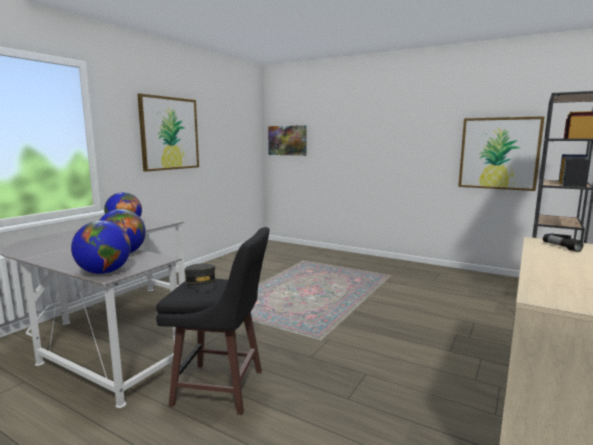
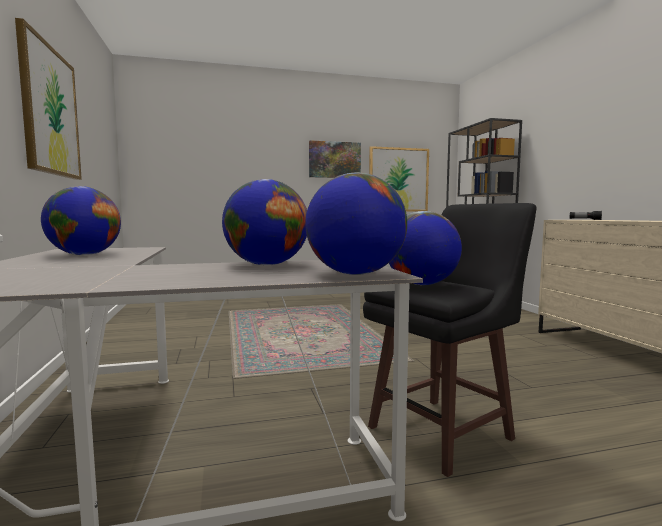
camera: 45 degrees left, 5 degrees down
(201, 284) = (422, 284): grey cap -> globe
(287, 140) = (161, 161): picture -> picture (334, 160)

